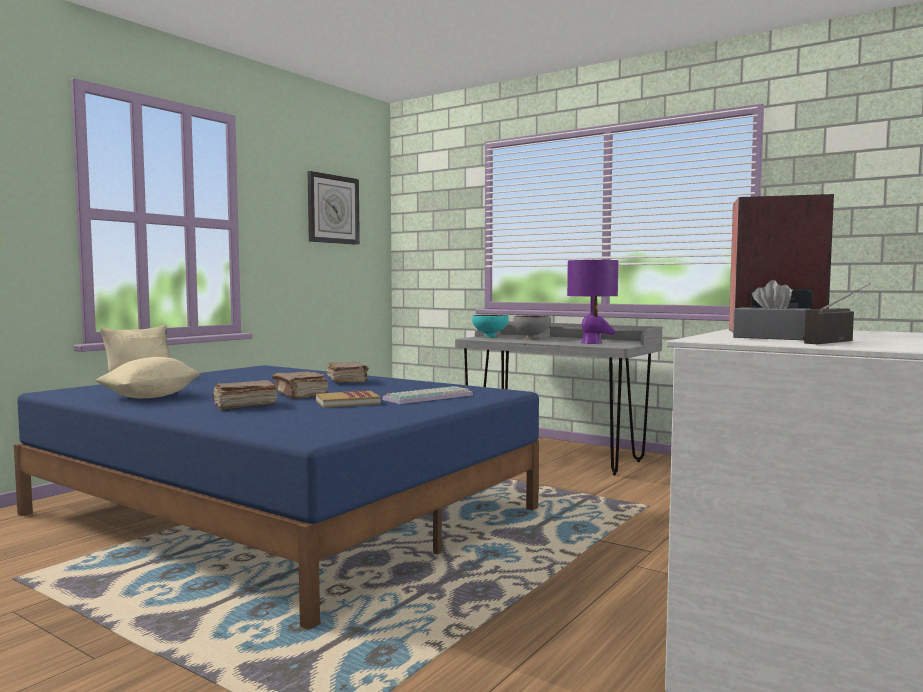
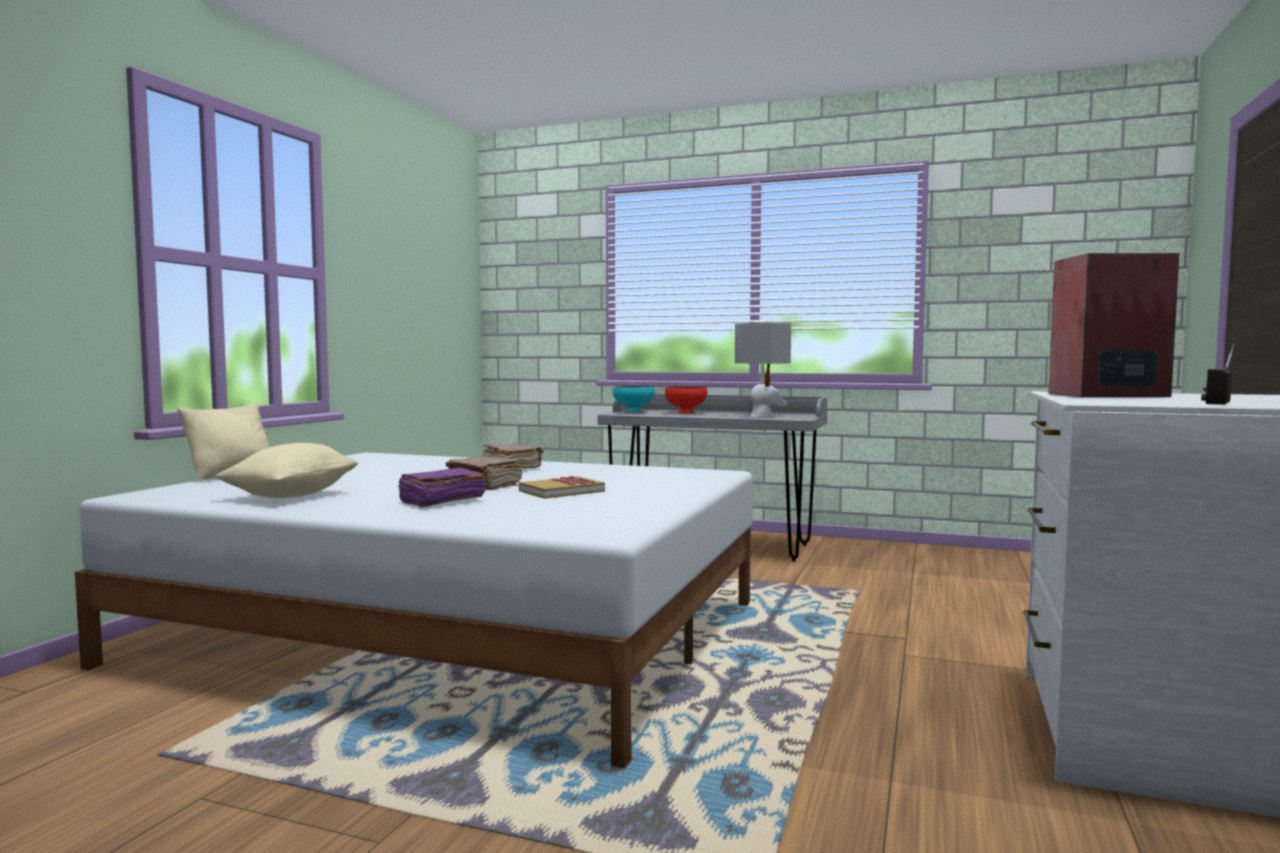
camera: 15 degrees left, 0 degrees up
(244, 406) = (441, 501): brown book -> purple book
(281, 511) = (454, 632): blue bed -> white bed
(333, 209) = (423, 258): wall clock -> none
(428, 397) = (644, 481): keyboard -> none
(531, 339) = (685, 413): grey bowl -> red bowl
(591, 343) = (761, 416): purple table lamp -> grey table lamp
(771, 337) = (1140, 400): grey tissue box -> none

